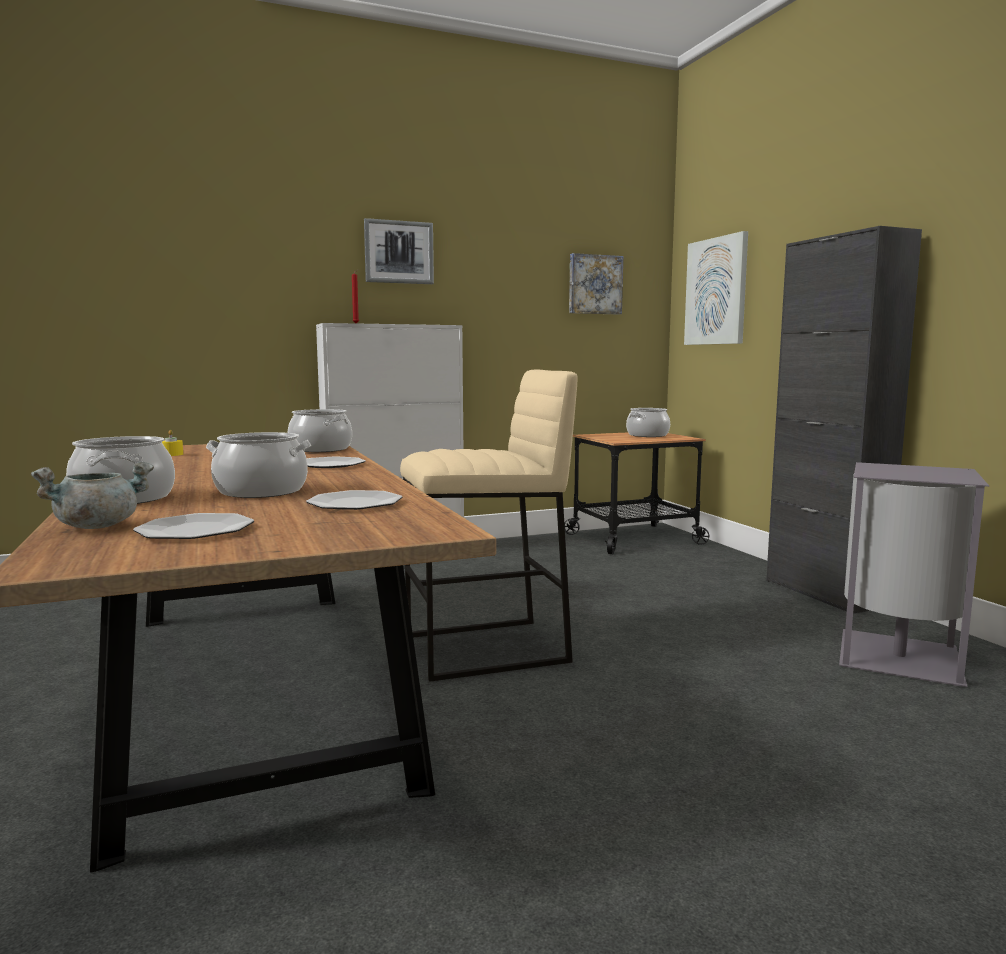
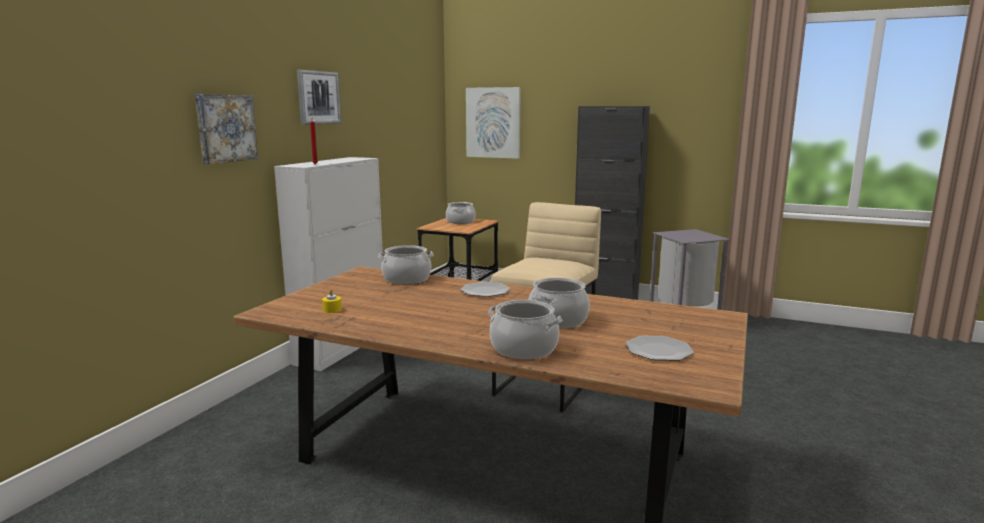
camera: 45 degrees left, 5 degrees up
(98, 526) = (614, 366): grey cooking pot -> none
(355, 503) = (632, 313): plate -> none
(594, 284) = (415, 116): picture -> picture (225, 128)

